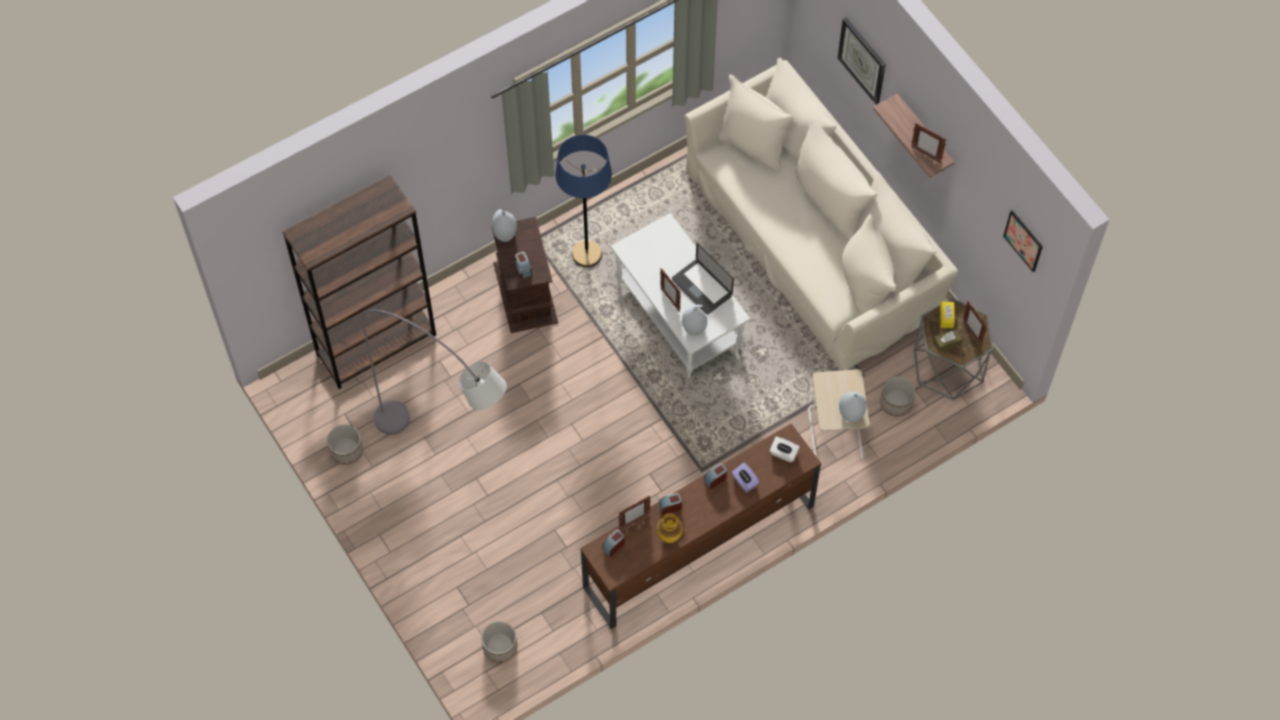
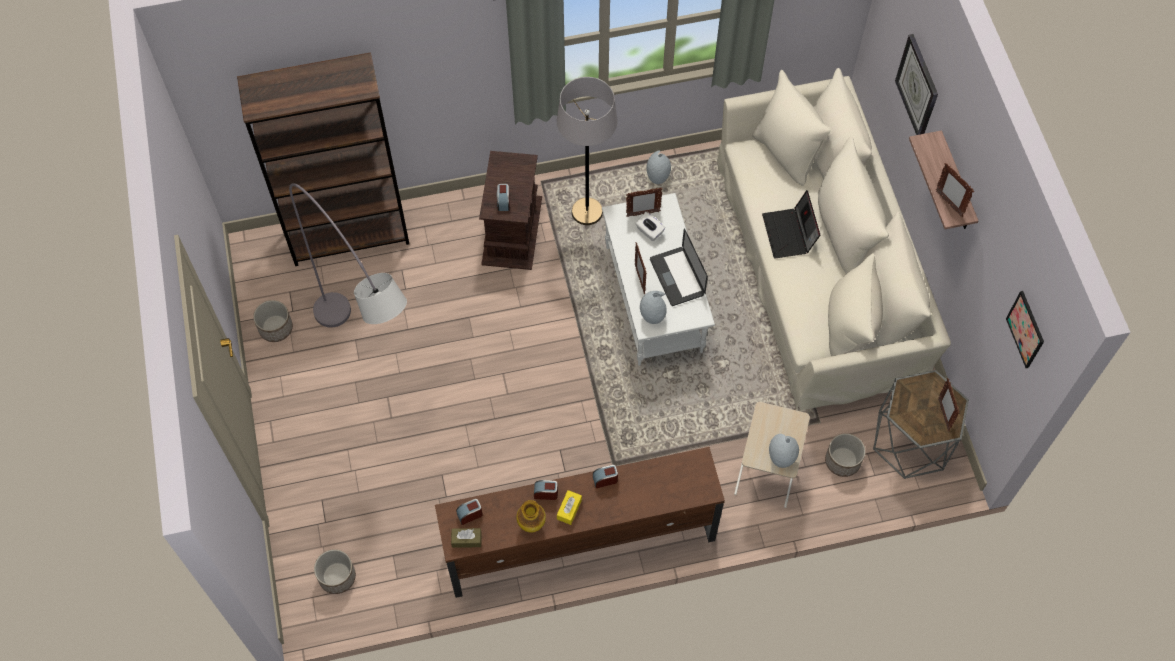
camera: 20 degrees right, 0 degrees up
(504, 234) = (499, 162): grey vase -> grey vase (657, 177)
(586, 254) = (587, 212): blue floor lamp -> grey floor lamp
(634, 522) = (502, 496): picture frame -> picture frame (642, 214)
(744, 482) = (635, 493): purple tissue box -> none
(783, 218) = (789, 234): none -> laptop
(783, 454) = (688, 477): white tissue box -> white tissue box (649, 231)
(946, 317) = (922, 389): yellow tissue box -> yellow tissue box (569, 509)
(947, 343) = (912, 416): brown tissue box -> brown tissue box (466, 540)

